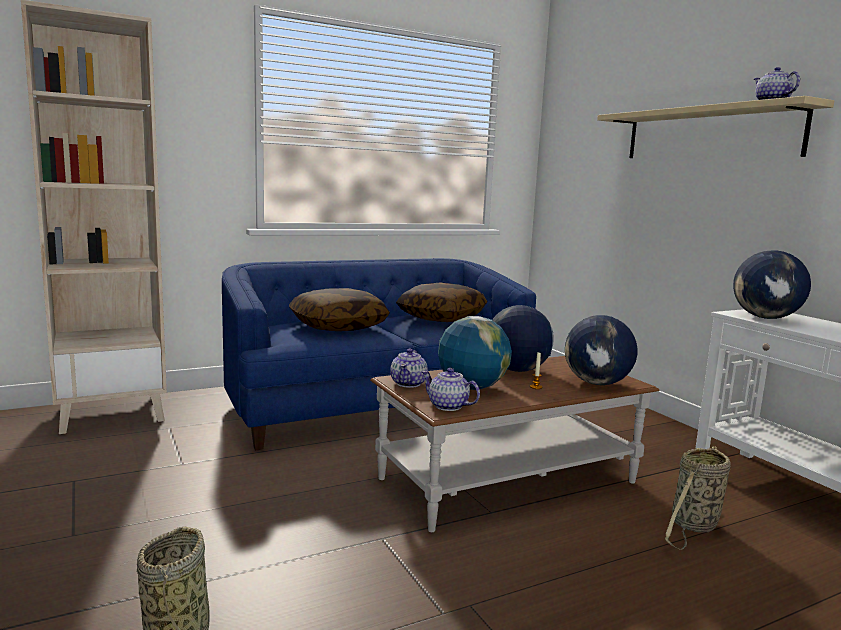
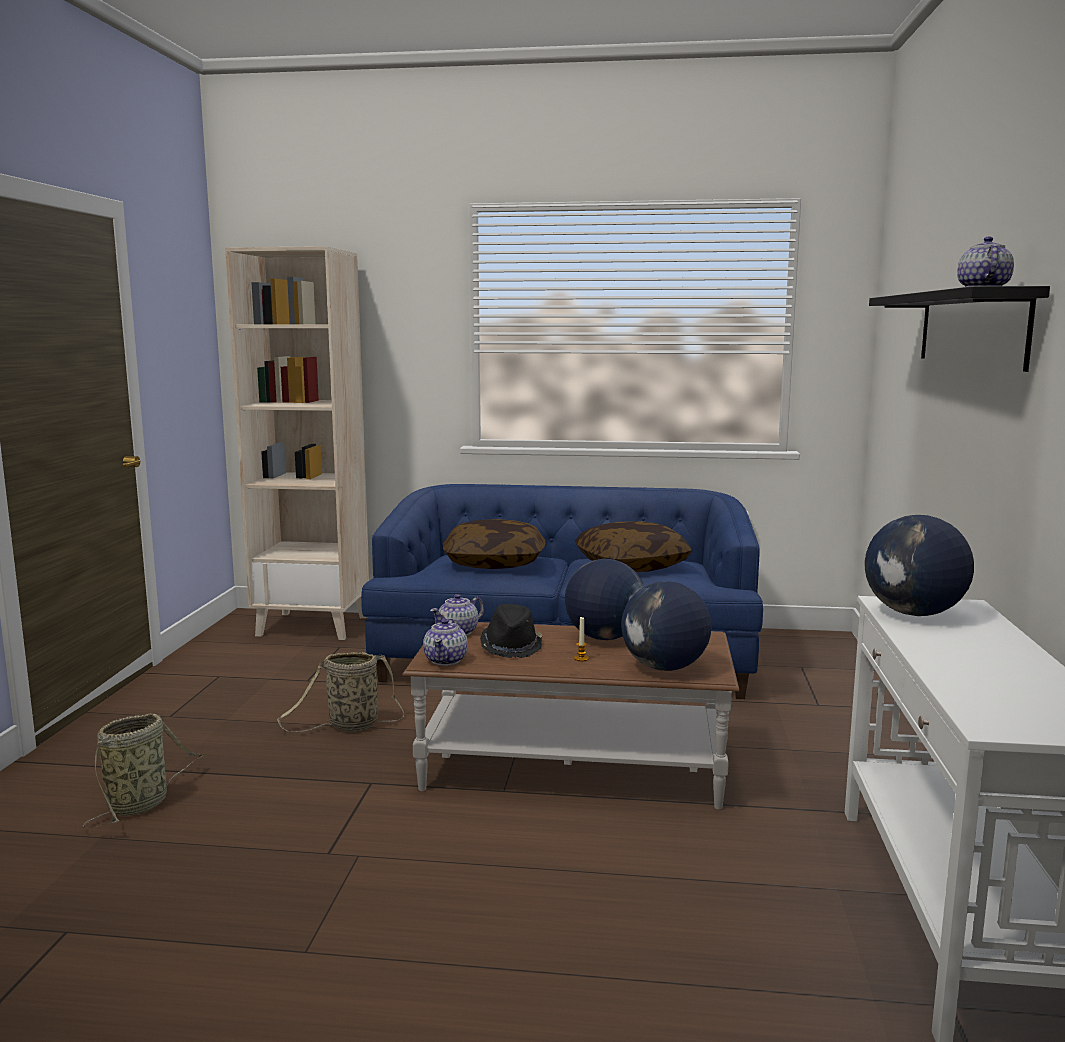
camera: 35 degrees right, 0 degrees up
(448, 406) = (446, 660): teapot -> teapot turned 150 degrees counterclockwise
(472, 387) = (511, 647): globe -> black hat
(693, 526) = (707, 870): basket -> basket (350, 726)
(709, 134) = (970, 328): beige shelf -> black shelf

